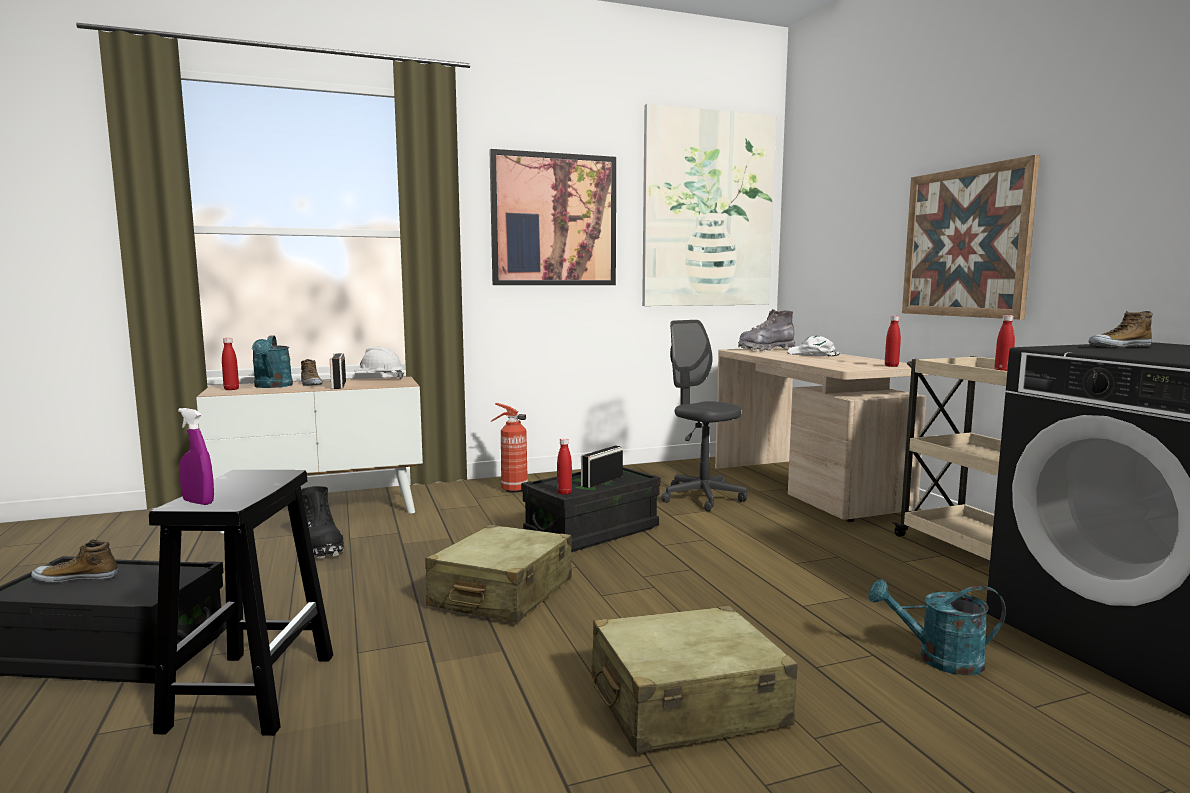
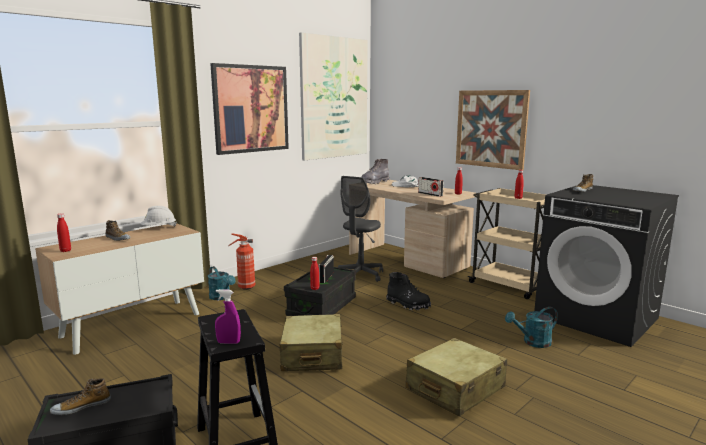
camera: 25 degrees left, 5 degrees up
(272, 386) = (92, 244): turquoise watering can -> turquoise watering can (222, 297)
(320, 547) = (164, 349): black boot -> black boot (408, 304)
(338, 385) = (141, 237): radio -> radio (430, 194)
(702, 498) = (360, 275): grey office chair -> grey office chair turned 90 degrees counterclockwise

